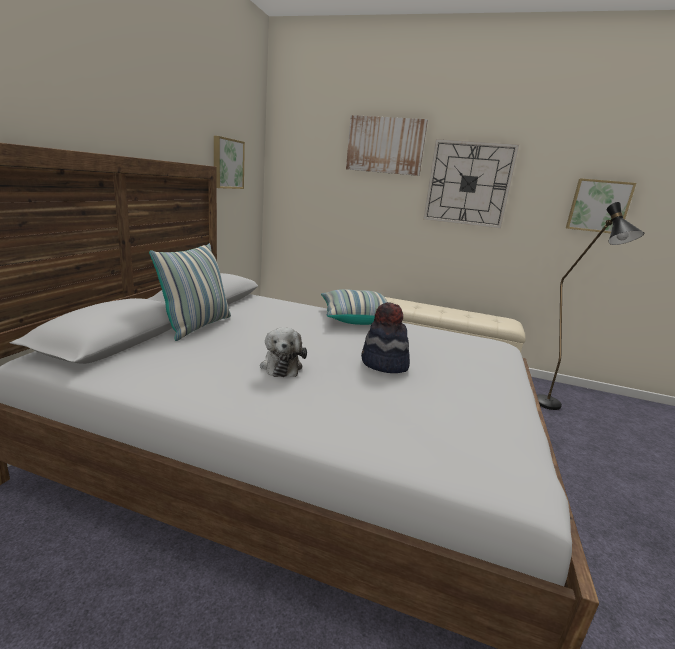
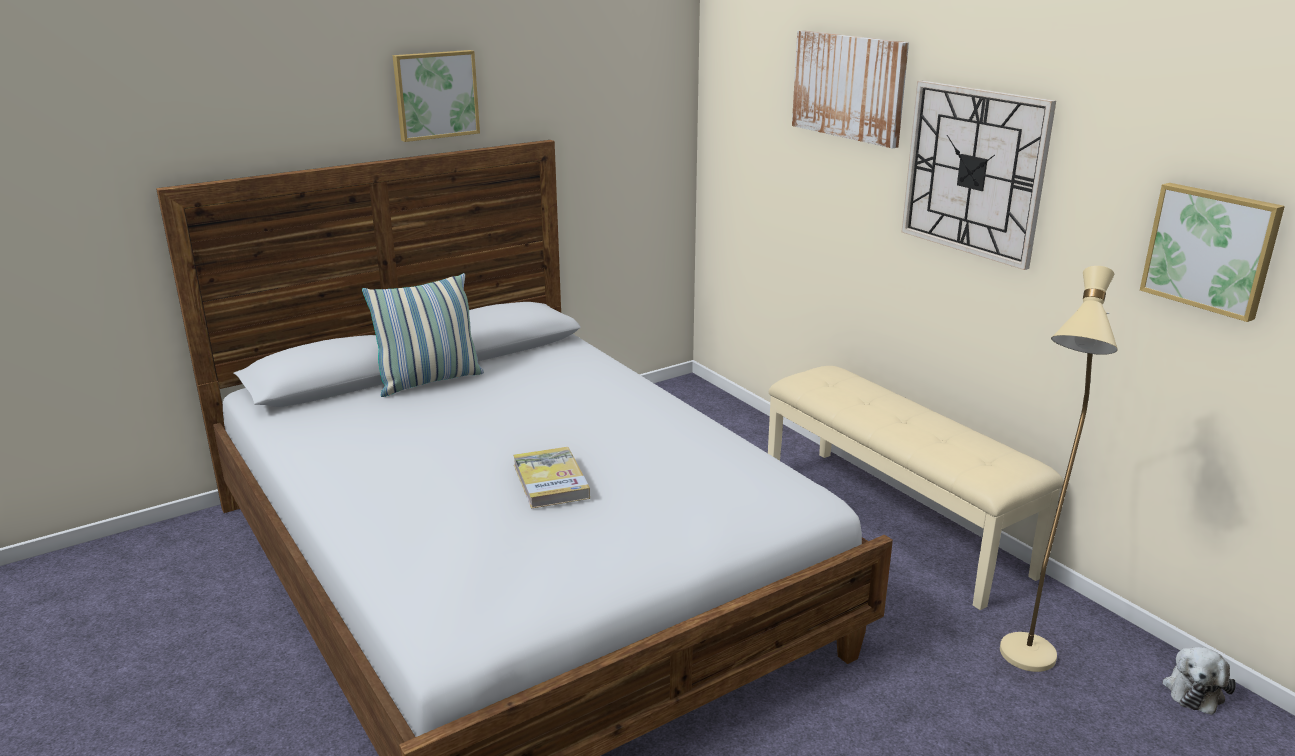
camera: 40 degrees right, 5 degrees up
(227, 163) = (594, 125): picture -> picture (435, 95)
(281, 366) = (434, 453): plush toy -> plush toy (1194, 689)
(356, 318) = (651, 406): pillow -> none
(384, 364) = (550, 481): hat -> book
(554, 408) = (1025, 666): black floor lamp -> beige floor lamp

